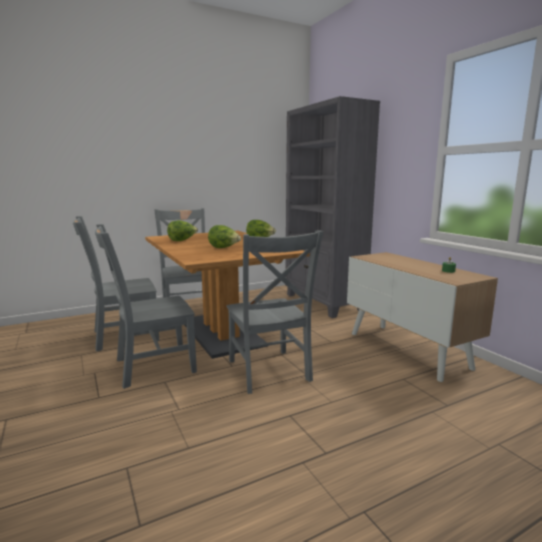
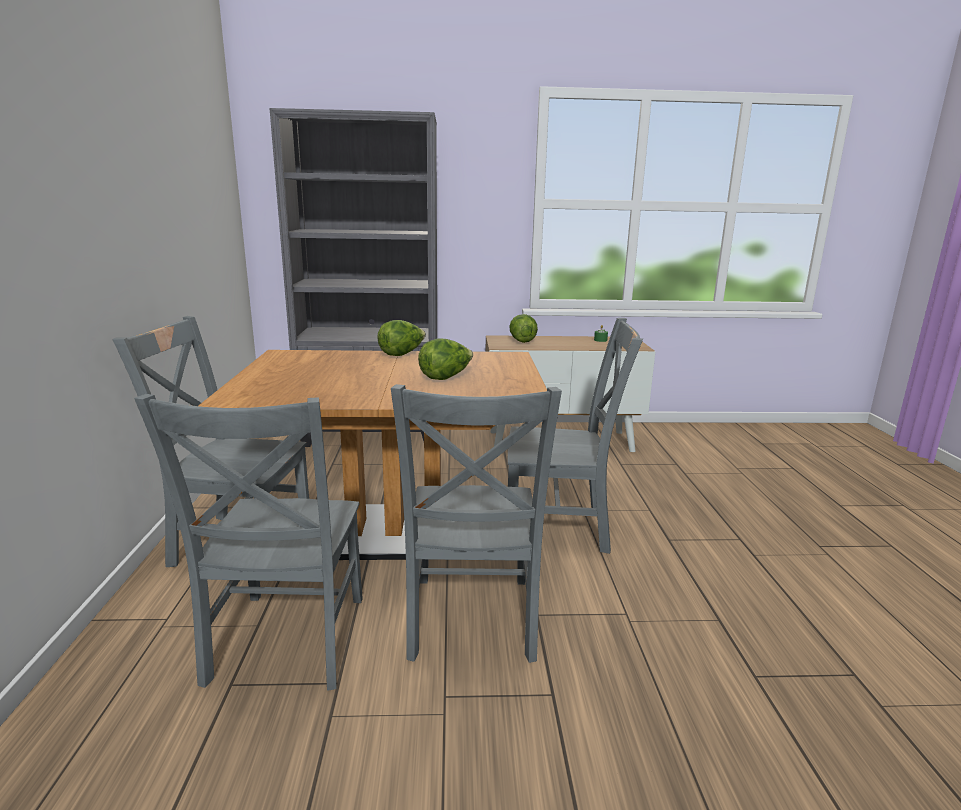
camera: 65 degrees left, 5 degrees up
(182, 240) = (319, 389): lettuce -> lettuce (521, 341)

